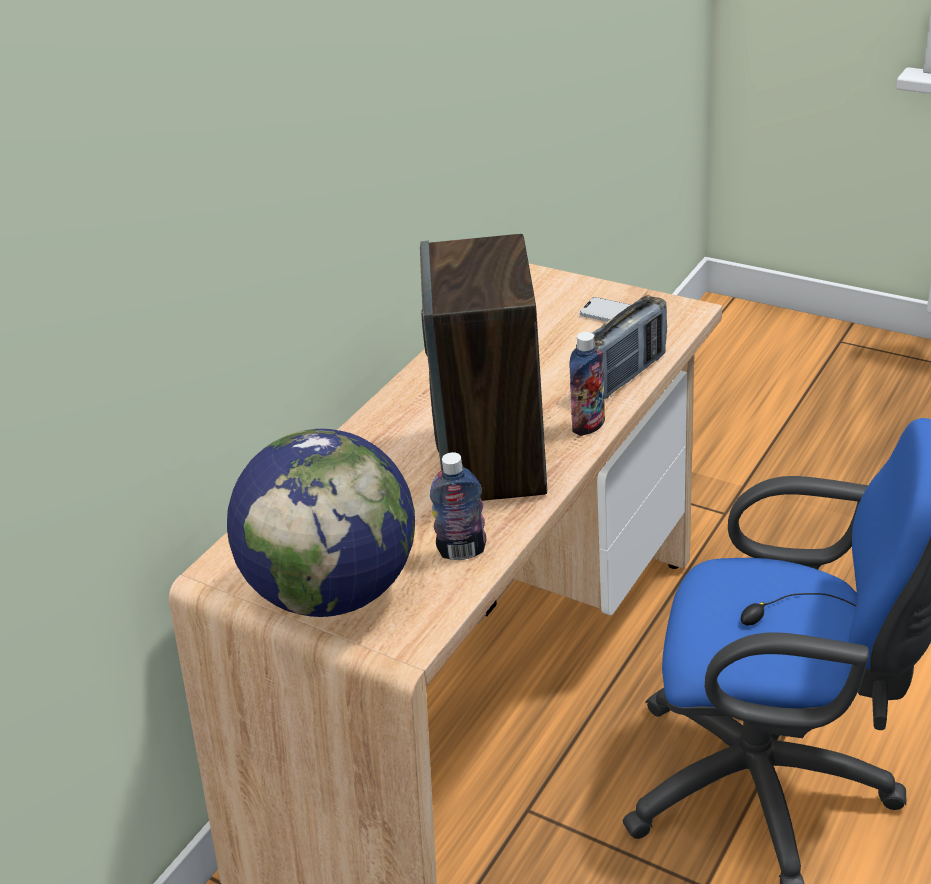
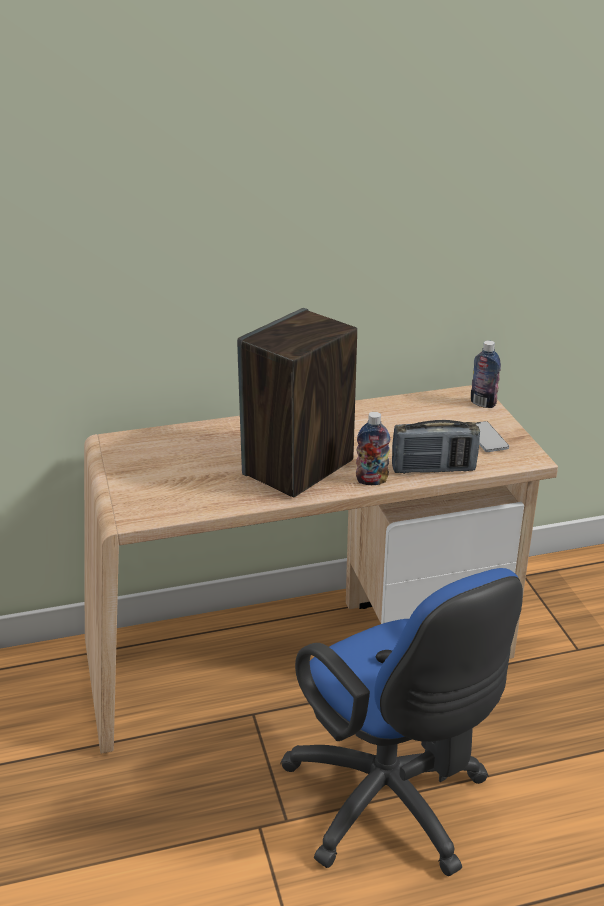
camera: 40 degrees right, 5 degrees down
(335, 591) = (139, 478): globe -> none
(462, 551) = (215, 497): bottle -> bottle (483, 403)

